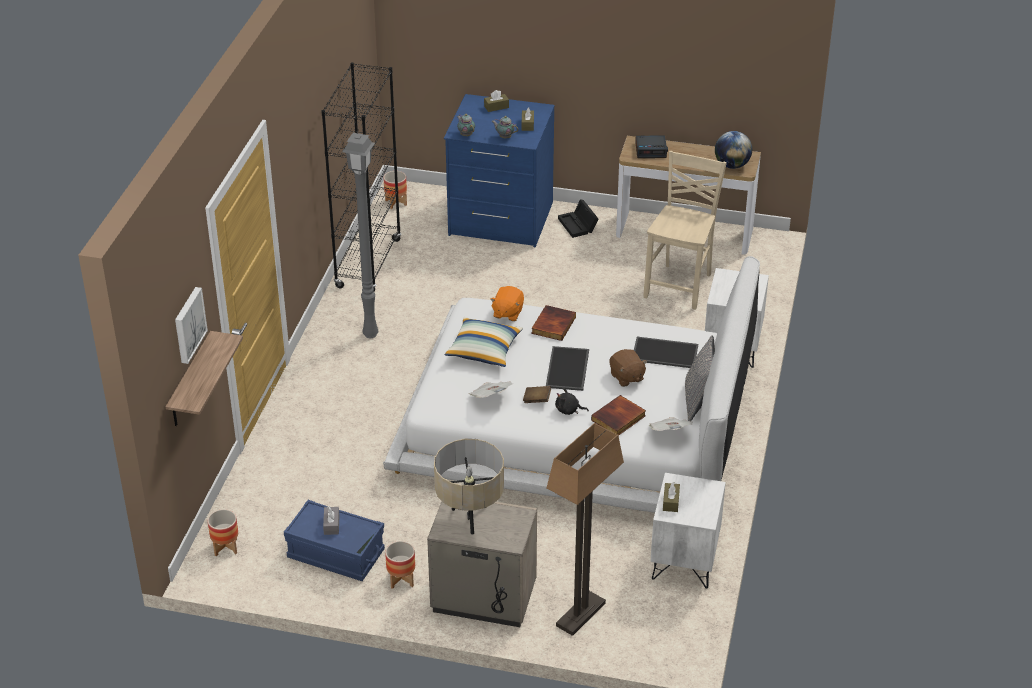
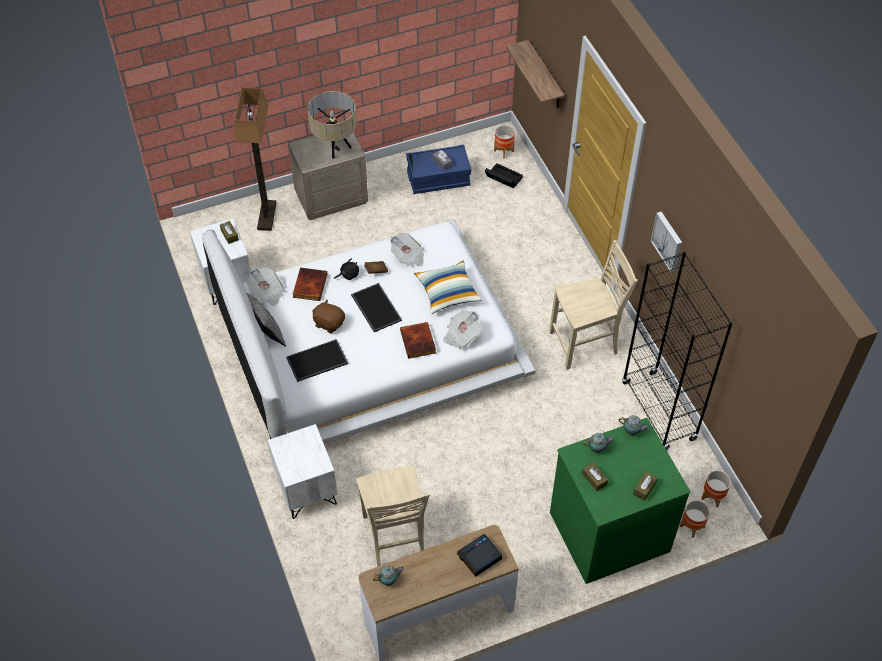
camera: 145 degrees right, 15 degrees up
(188, 324) = (552, 49): picture -> picture (668, 241)
(370, 333) = (585, 344): grey floor lamp -> beige chair
(401, 579) = (387, 184): planter -> planter (692, 526)
(500, 220) = (608, 530): blue dresser -> green dresser
(507, 313) = (461, 335): orange plush toy -> newspaper
(578, 225) = (537, 565): black storage box -> black storage box (502, 178)
(732, 165) = (389, 580): globe -> teapot

